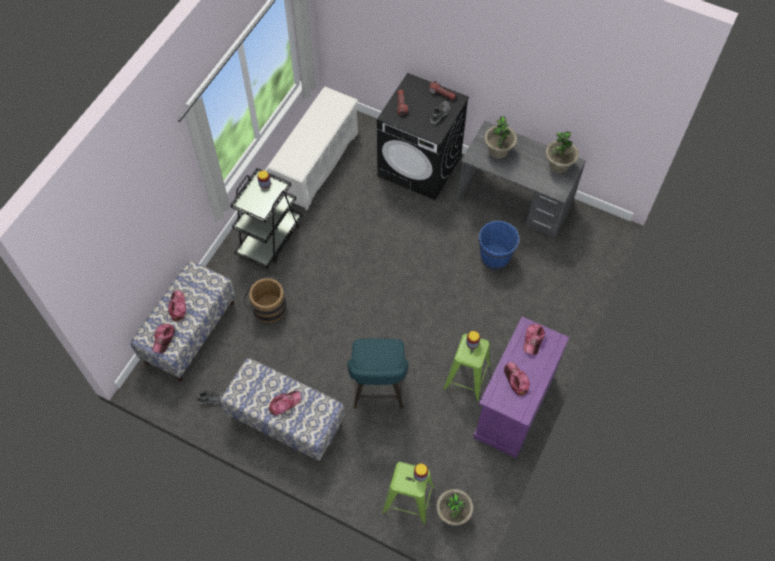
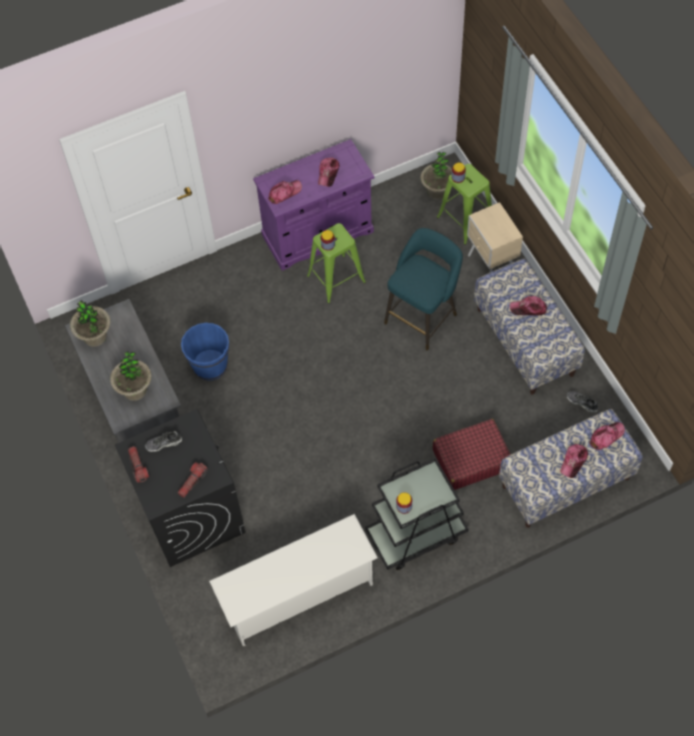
camera: 140 degrees left, 0 degrees up
(266, 307) = (471, 459): brown bucket -> red suitcase
(357, 470) = (491, 266): none -> beige nightstand

